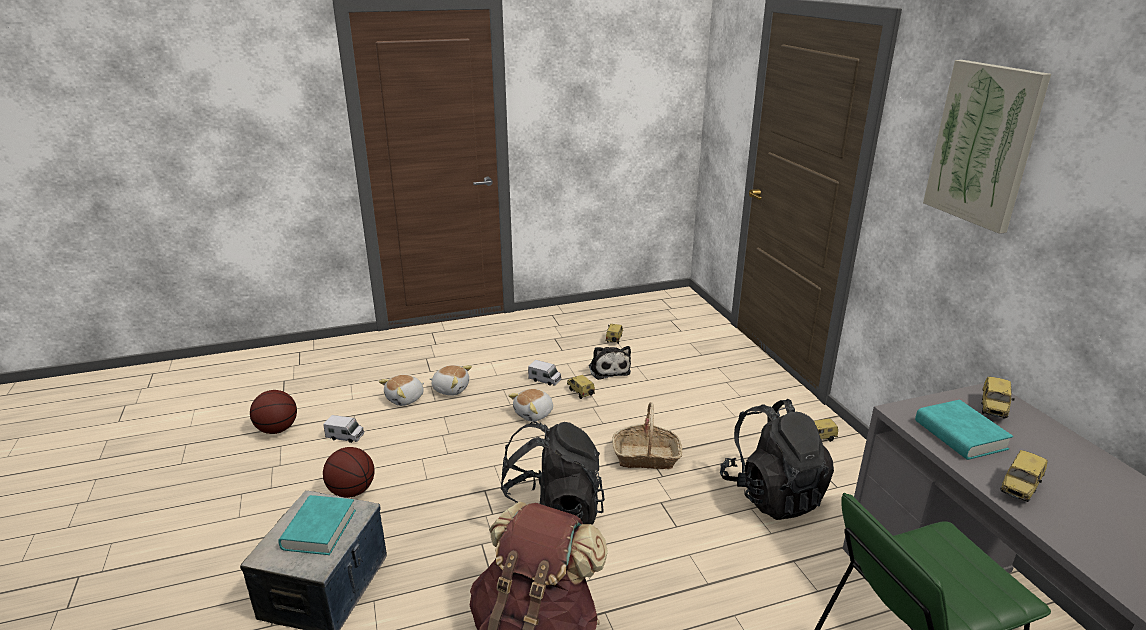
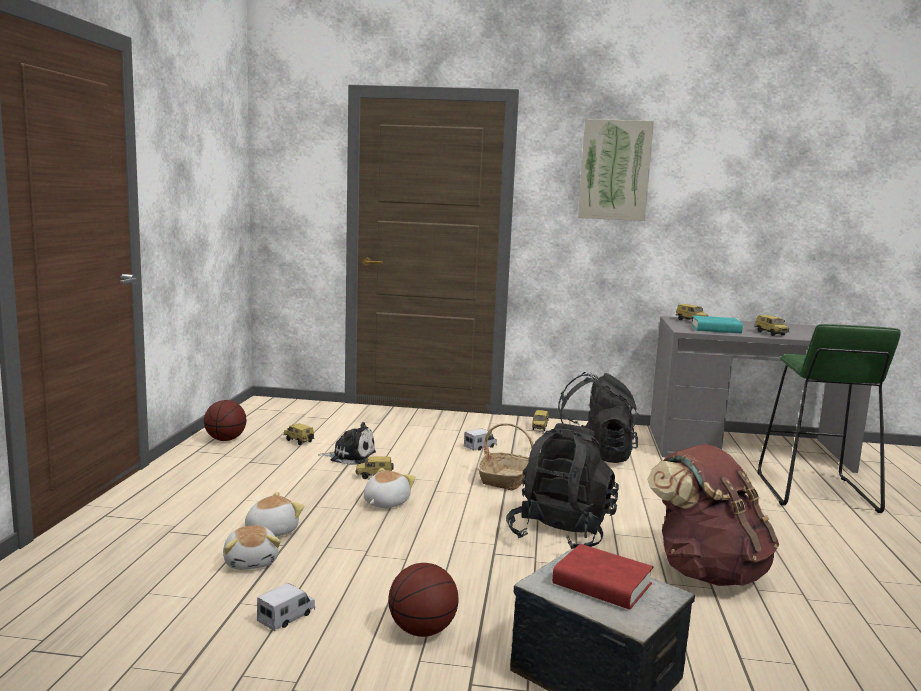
camera: 65 degrees left, 15 degrees down
(277, 429) = (189, 673): basketball -> basketball (225, 439)
(319, 529) = (602, 584): turquoise book -> red book
(534, 414) = (385, 503): plush toy -> plush toy turned 135 degrees counterclockwise
(545, 380) = (327, 484): toy truck -> toy truck (480, 447)

